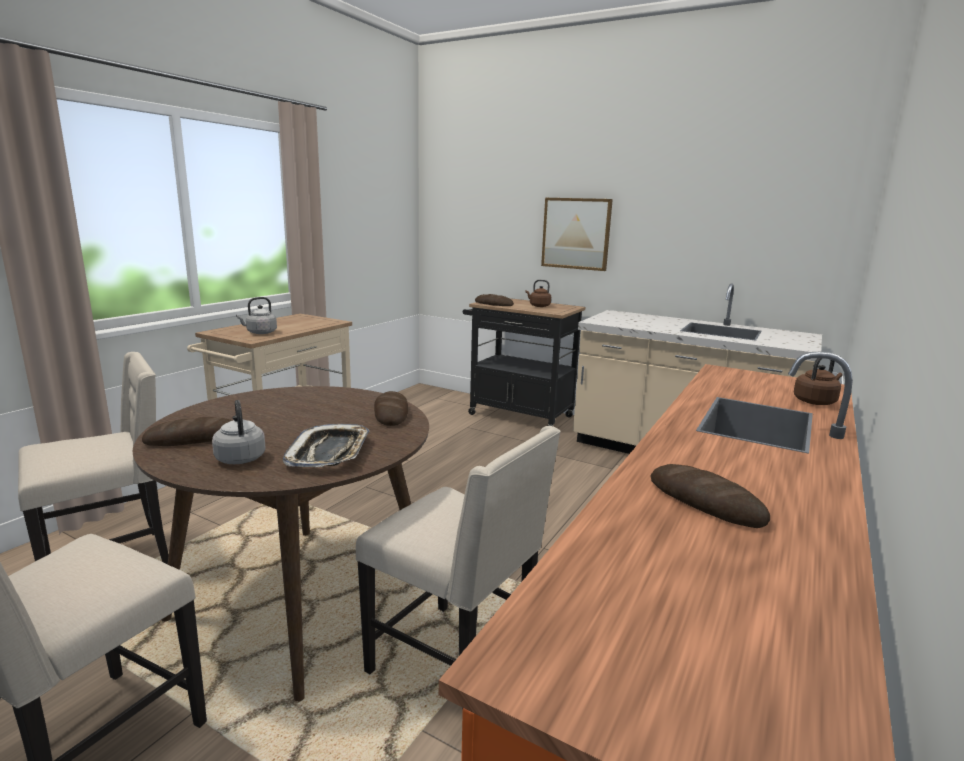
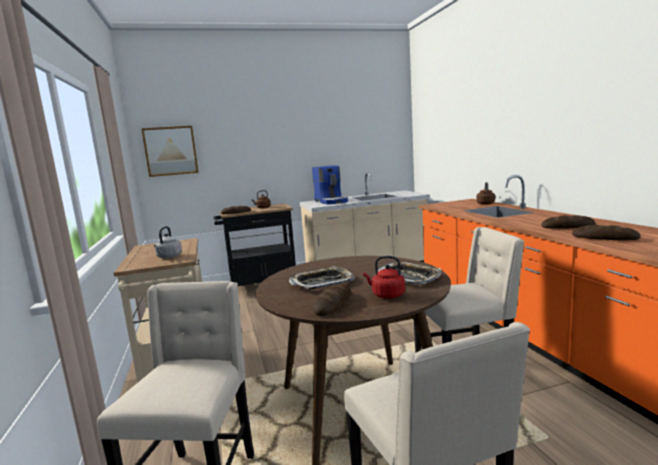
camera: 45 degrees left, 5 degrees down
(240, 457) = (386, 295): grey kettle -> red kettle
(273, 415) = (322, 282): none -> tray
(391, 413) = (367, 260): bread -> bread (604, 238)
(576, 233) = (269, 158): picture -> picture (171, 151)
(639, 320) = (331, 201): none -> coffee machine

